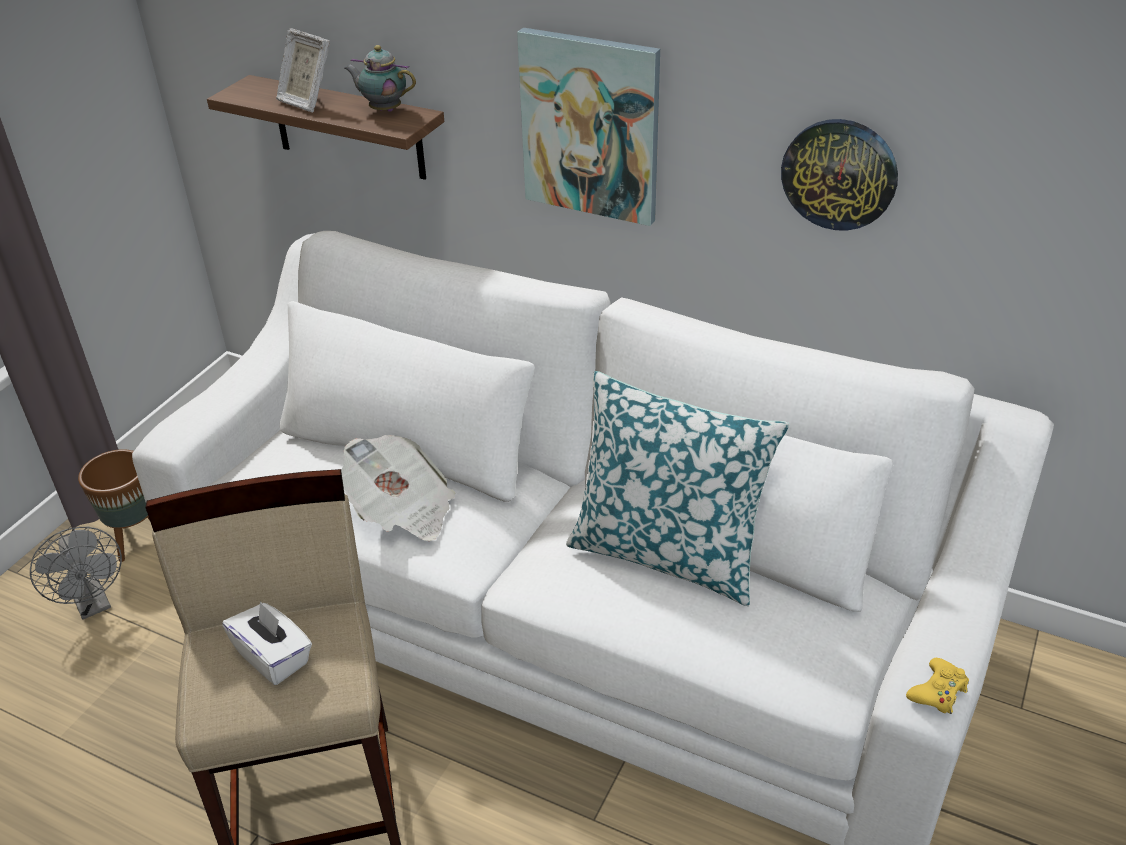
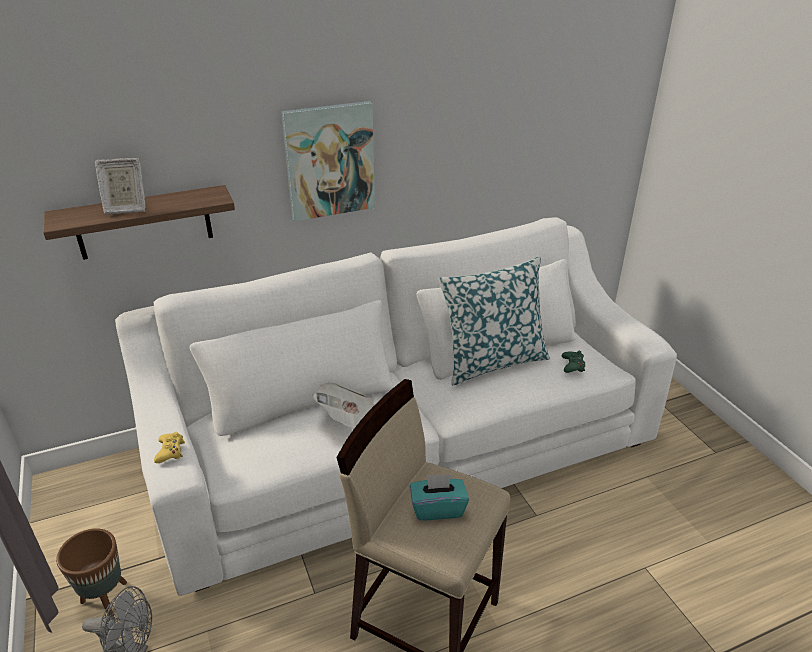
camera: 50 degrees left, 5 degrees down
(274, 657) = (438, 508): white tissue box -> turquoise tissue box
(383, 110) = (187, 195): teapot -> none
(768, 640) = (573, 365): none -> green game controller
(839, 174) = (467, 142): wall clock -> none
(938, 692) = (654, 337): yellow game controller -> yellow game controller (170, 451)

